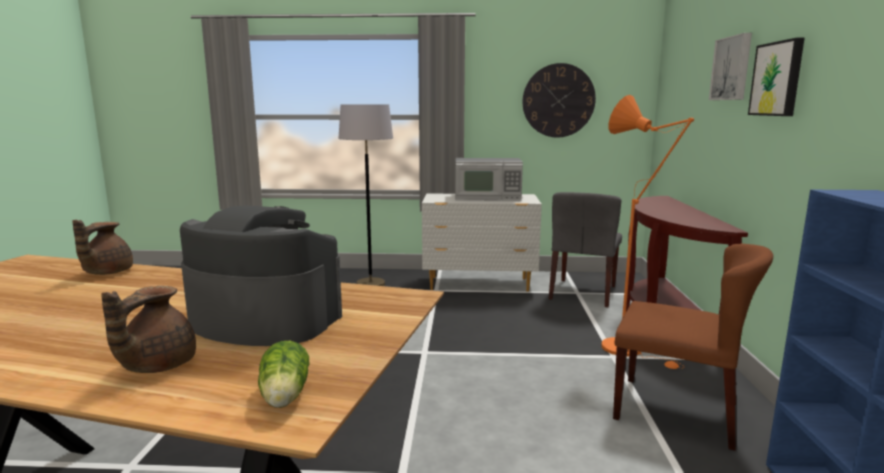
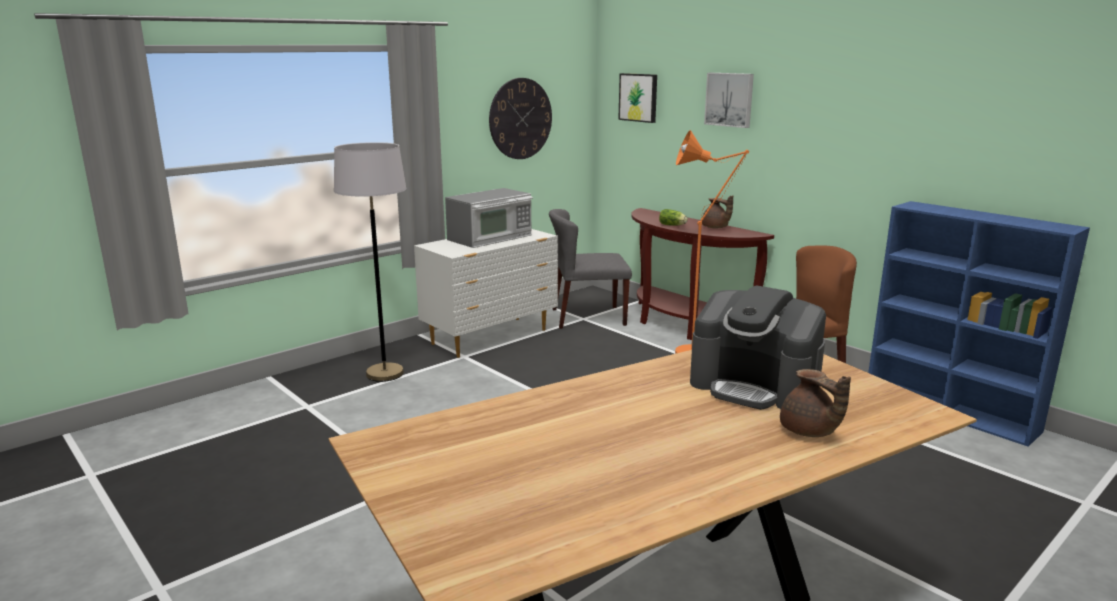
camera: 45 degrees left, 5 degrees up
(106, 272) = (508, 413): brown teapot -> brown teapot (715, 227)
(264, 319) = (755, 386): coffee machine -> coffee machine turned 120 degrees counterclockwise
(284, 397) = (902, 410): lettuce -> lettuce (673, 225)
(583, 293) = (587, 317): grey chair -> grey chair turned 105 degrees clockwise
(777, 79) = (793, 116): picture -> picture (639, 97)

